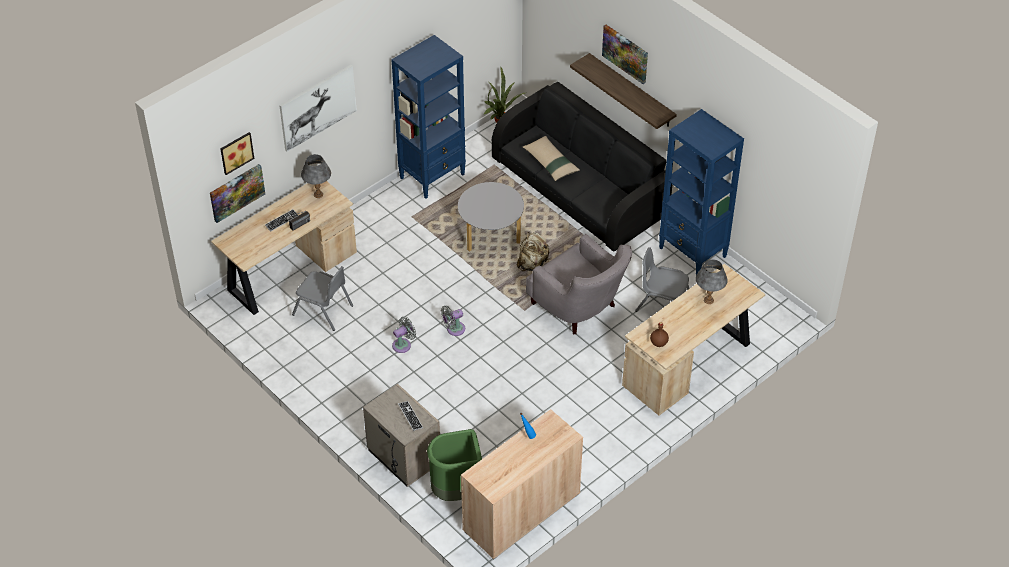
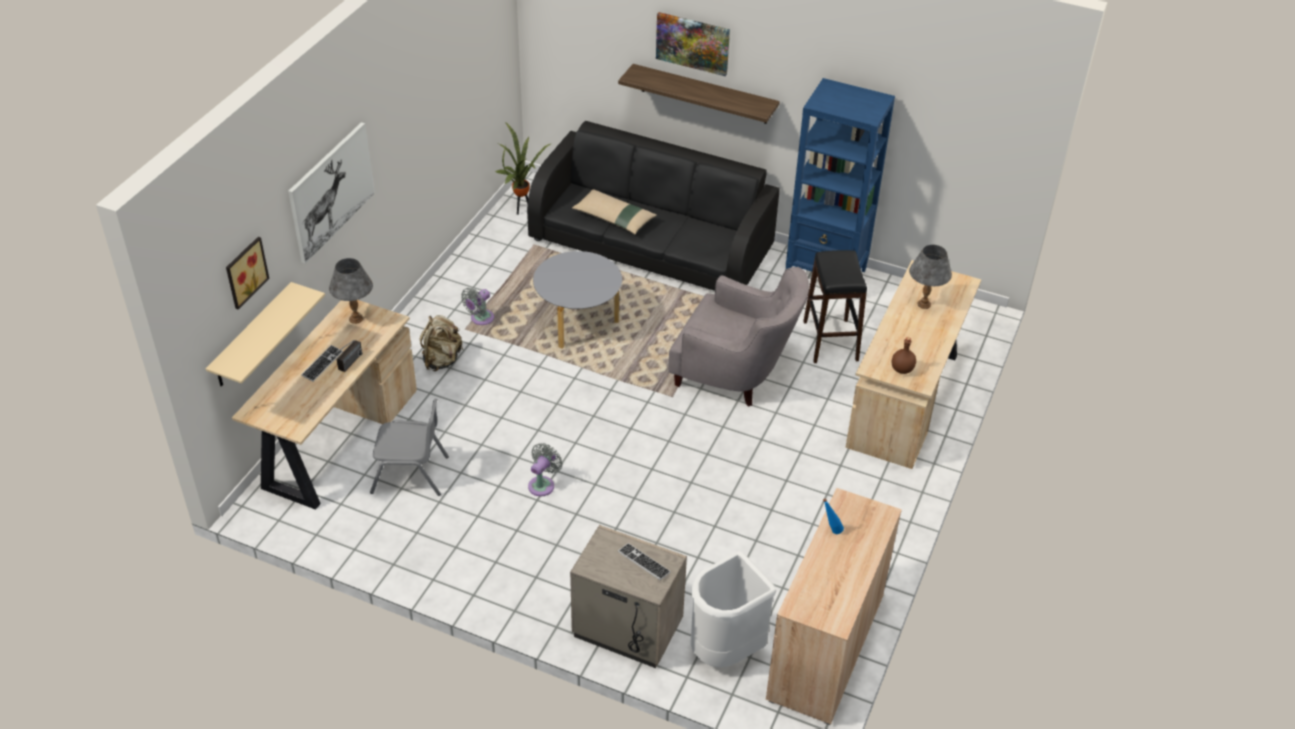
camera: 25 degrees left, 5 degrees down
(236, 192) = (252, 336): picture -> beige shelf
(433, 176) = (465, 276): blue bookcase -> none
(454, 329) = (597, 445): grey fan -> grey fan (480, 319)
(457, 492) = (726, 651): green trash can -> white trash can
(532, 263) = (647, 340): beige backpack -> beige backpack (442, 360)
(663, 304) = (830, 341): grey chair -> black stool

